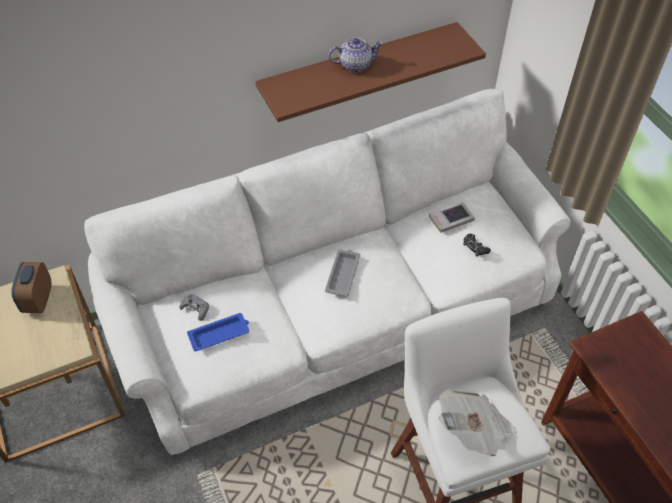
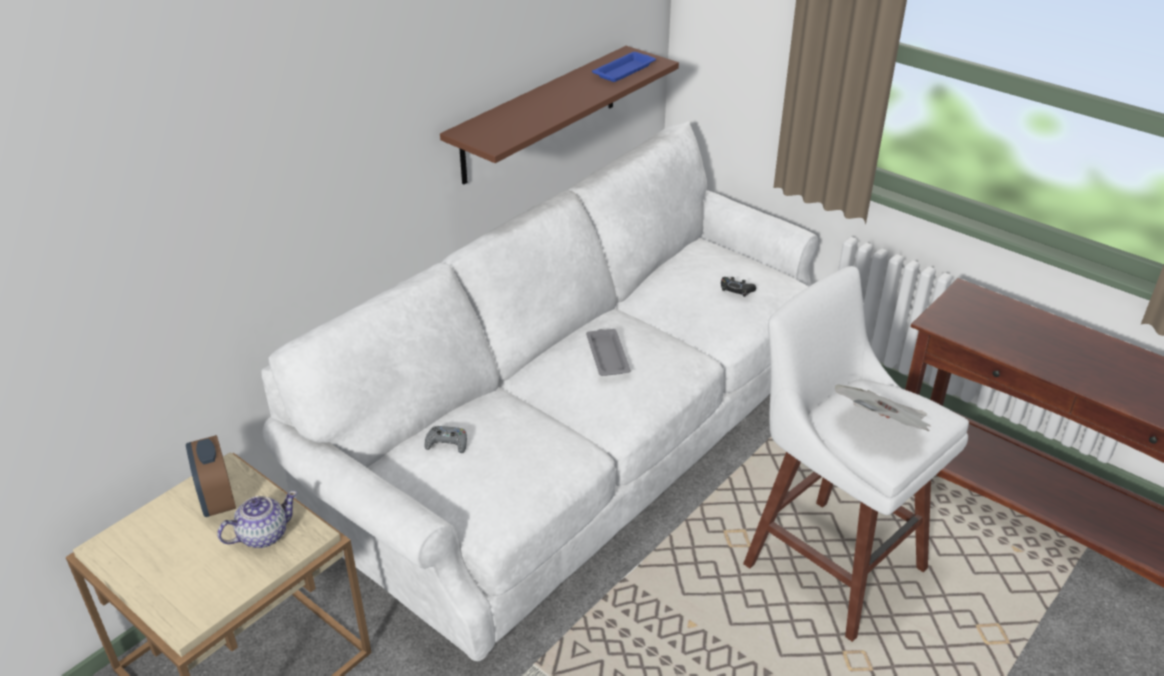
camera: 25 degrees left, 15 degrees down
(220, 334) = (498, 458): blue tray -> blue tray (625, 70)
(354, 65) = (545, 97): teapot -> teapot (262, 535)
(451, 219) = (691, 273): book -> none

